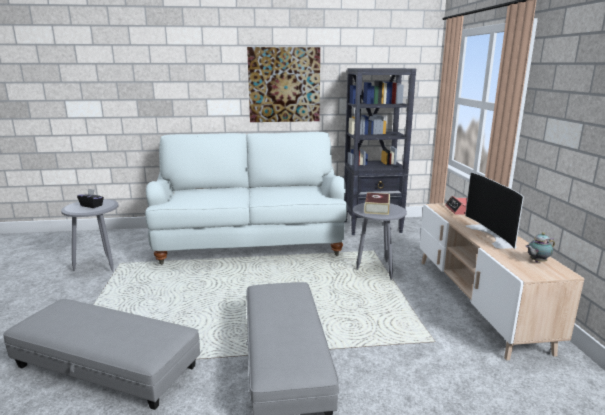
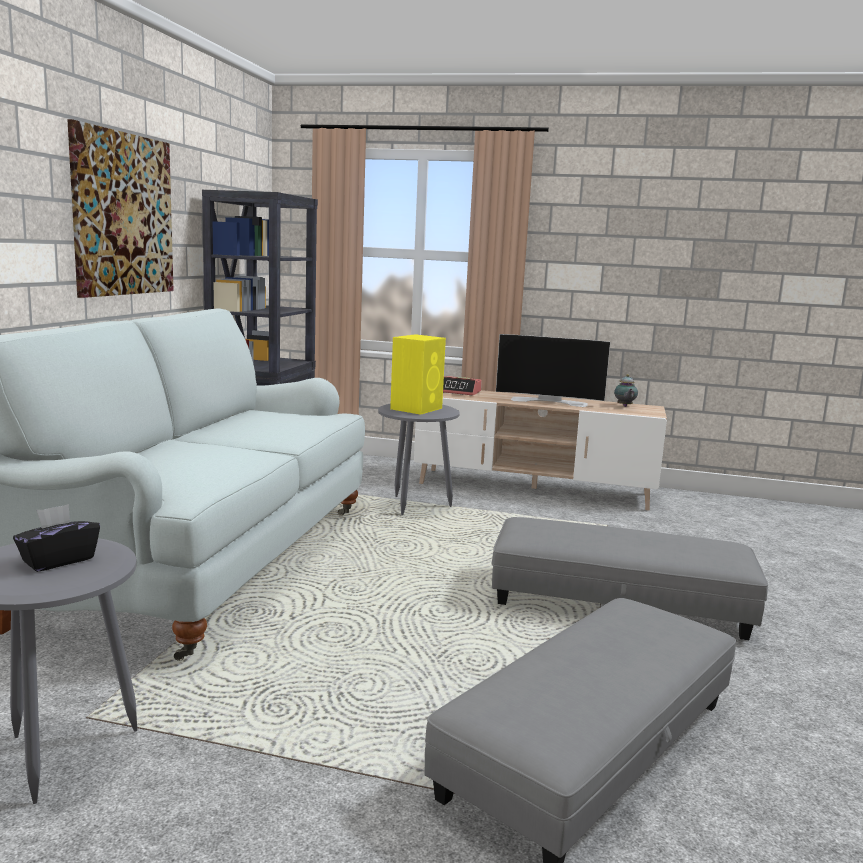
camera: 70 degrees left, 5 degrees down
(377, 208) = (417, 408): book -> yellow speaker

